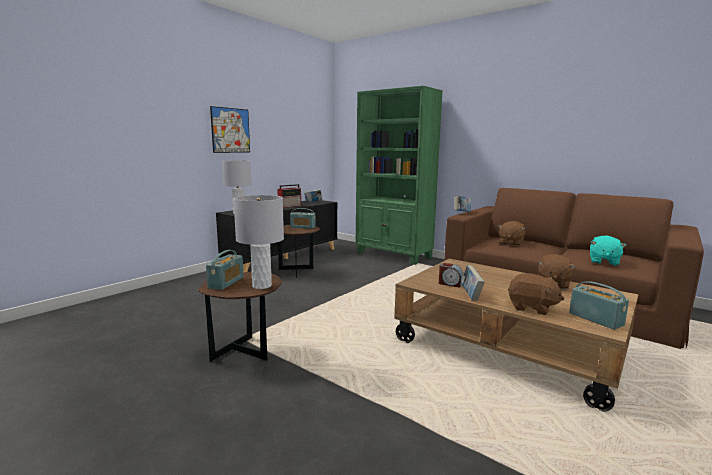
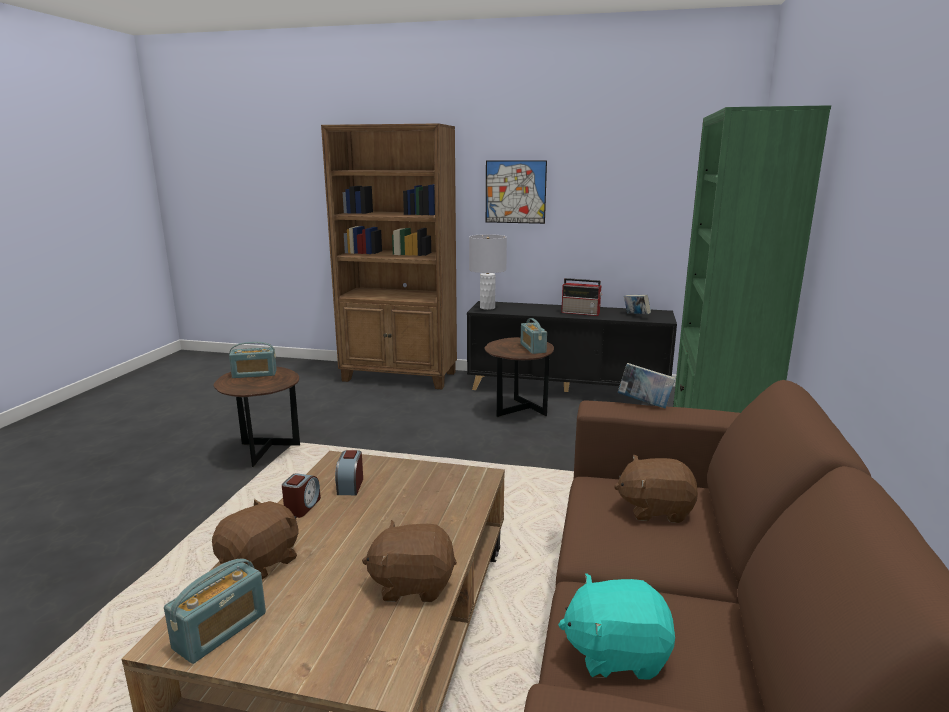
camera: 65 degrees right, 5 degrees up
(176, 288) = (400, 377): none -> brown bookcase
(261, 286) = (250, 388): grey table lamp -> none
(471, 295) = (302, 507): book -> alarm clock
(532, 308) = (261, 562): brown plush toy -> brown plush toy turned 150 degrees counterclockwise

